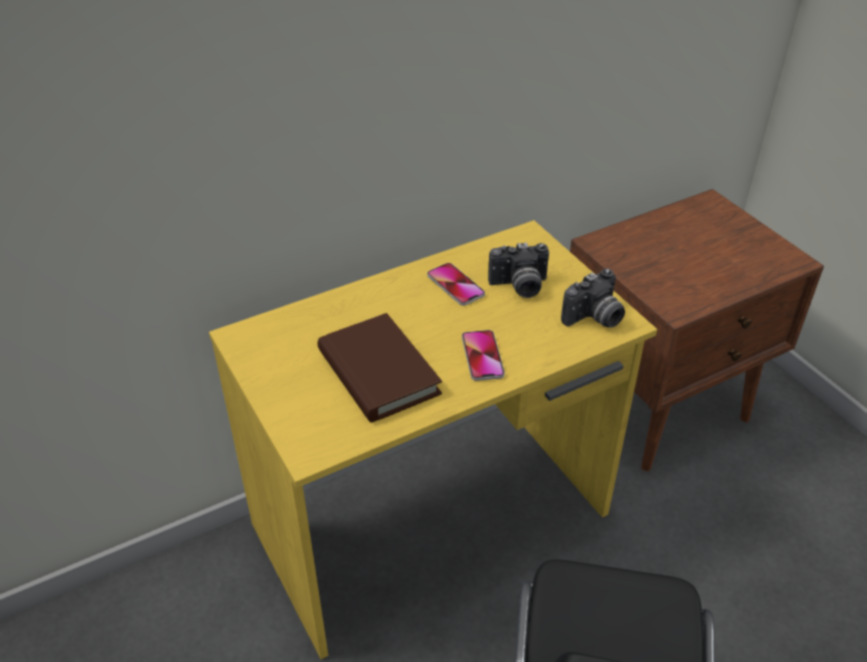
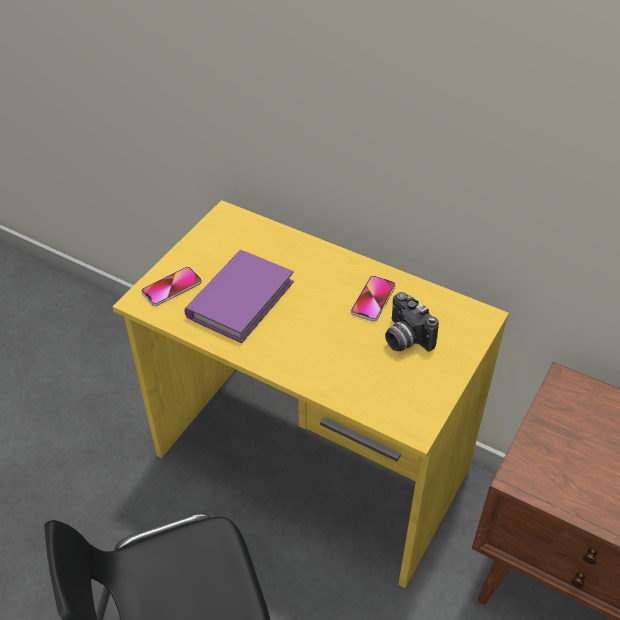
camera: 60 degrees right, 5 degrees up
(378, 372) = (240, 299): brown book -> purple book
(482, 356) = (300, 349): phone -> phone (172, 287)
(594, 319) = (403, 403): camera -> none

